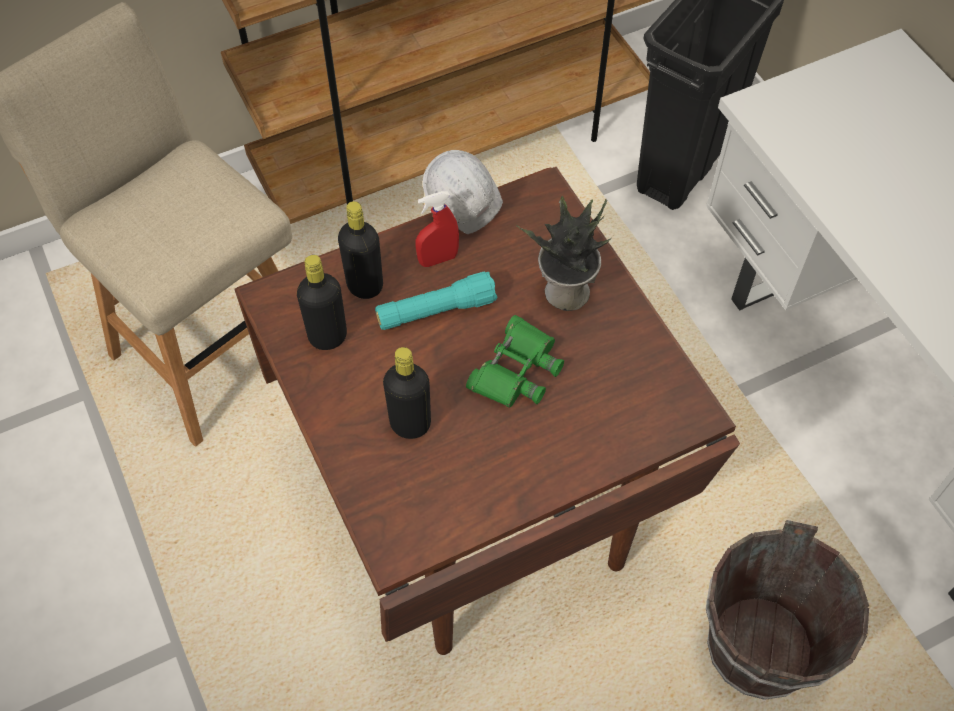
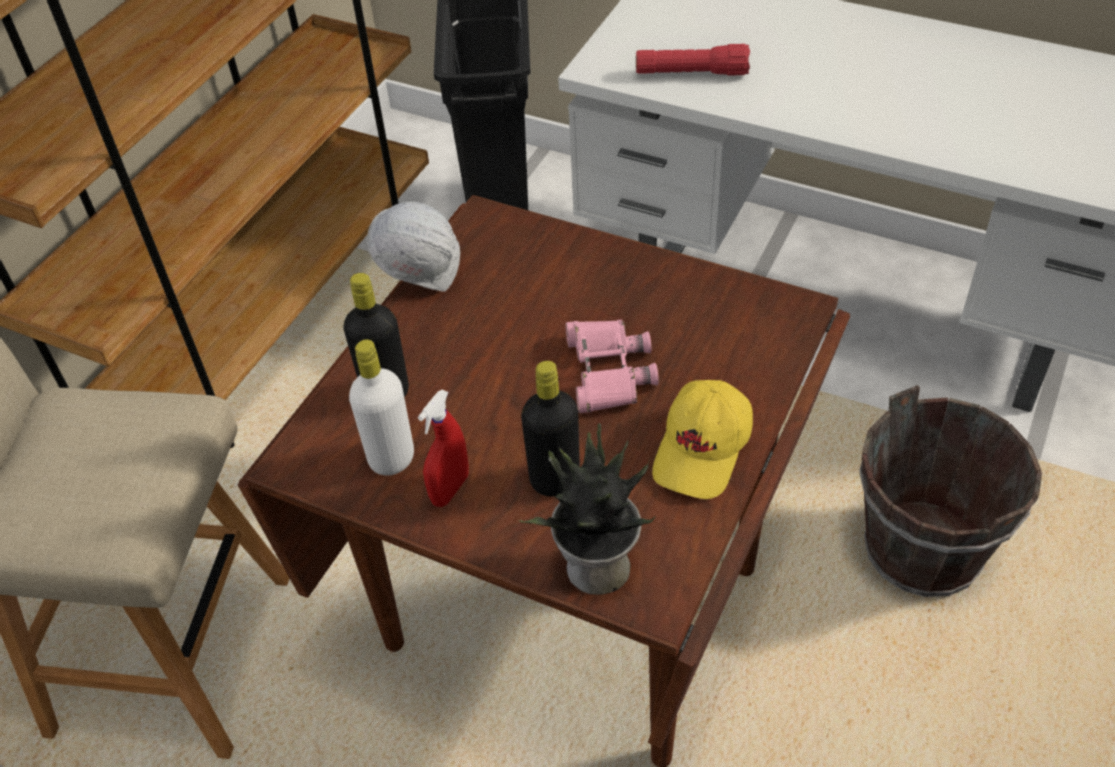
camera: 35 degrees left, 10 degrees down
(327, 336) = (391, 458): black bottle -> white bottle
(436, 311) = (480, 370): turquoise flashlight -> none
(438, 259) = (437, 327): red spray bottle -> red spray bottle (450, 489)
(516, 370) = (607, 371): green binoculars -> pink binoculars
(523, 473) = (703, 450): none -> yellow cap
(565, 292) = (586, 285): potted plant -> potted plant (597, 569)
(828, 157) = (691, 73): none -> red flashlight

